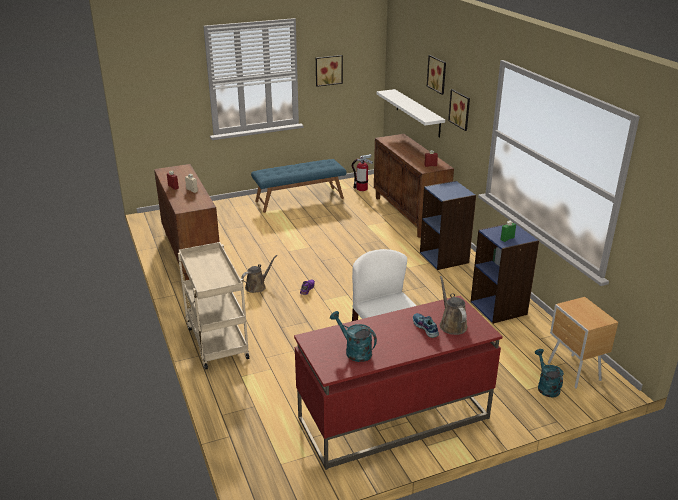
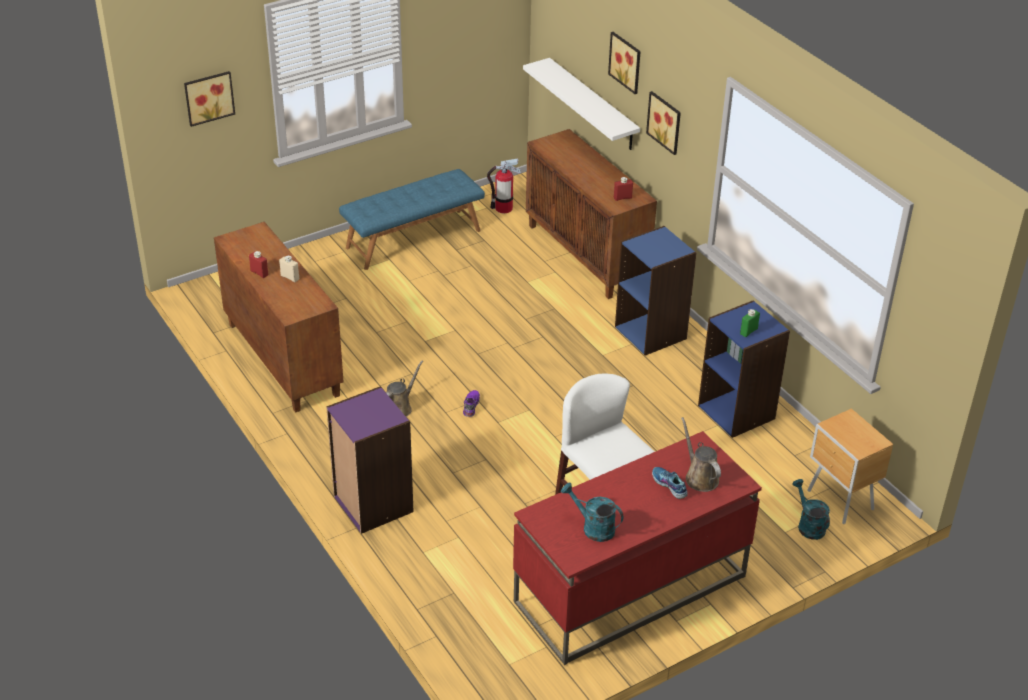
camera: 10 degrees left, 10 degrees up
(216, 342) = (372, 504): beige cart -> purple bookcase
(328, 70) = (447, 37): picture -> picture (208, 97)

